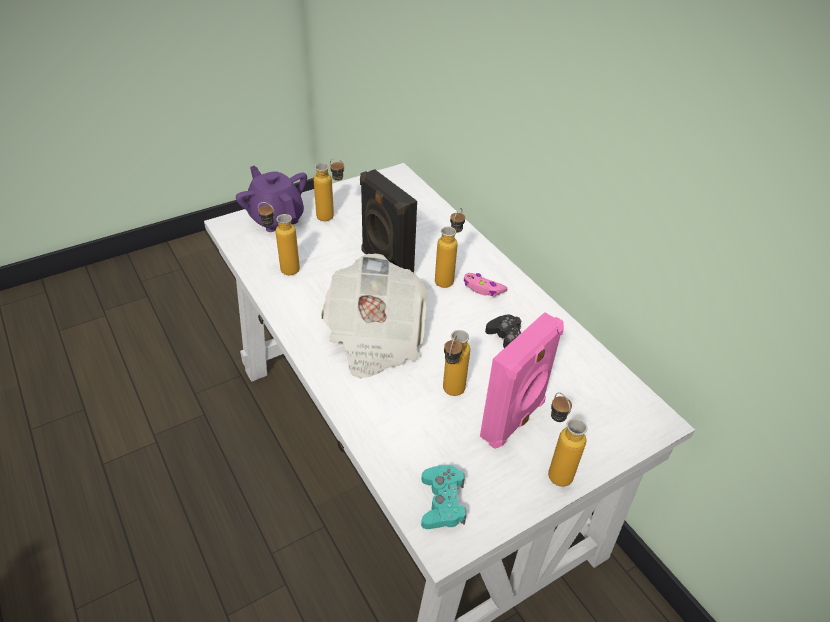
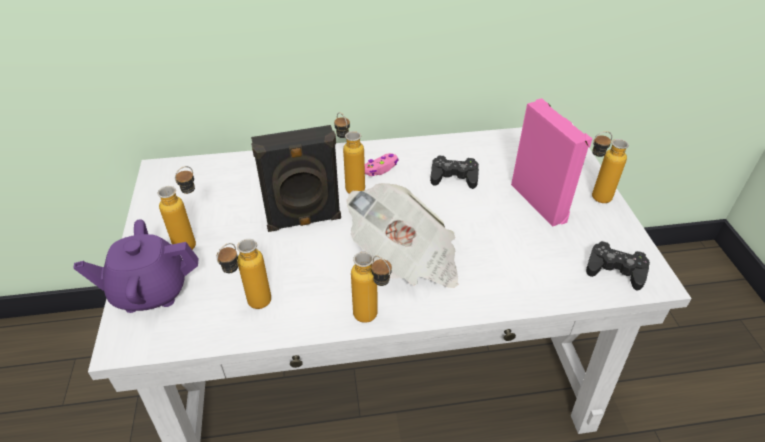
camera: 65 degrees left, 0 degrees up
(442, 502) = (615, 270): turquoise game controller -> black game controller
(450, 395) = (501, 229): bottle -> bottle (372, 319)

